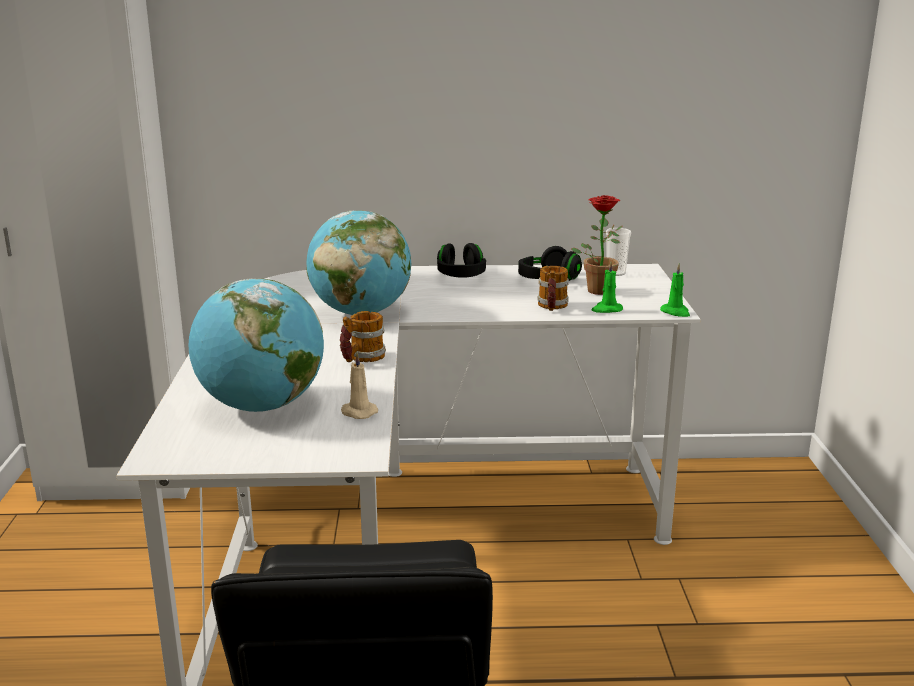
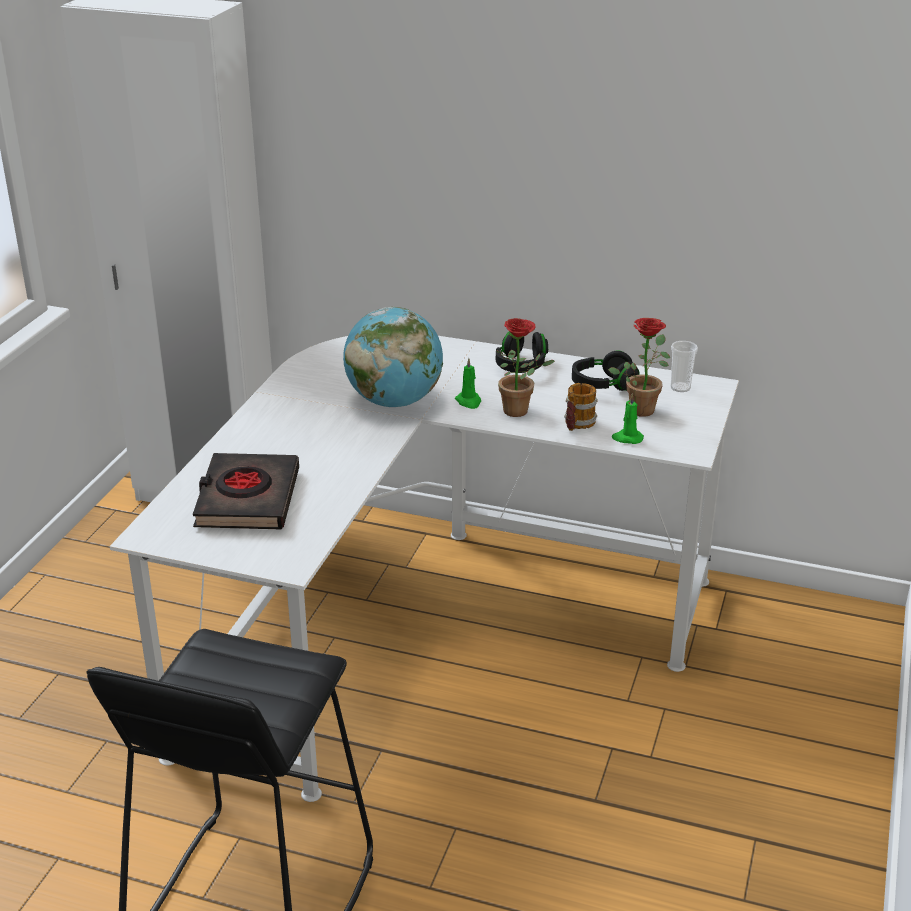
camera: 20 degrees right, 10 degrees up
(261, 407) = (247, 499): globe -> black book
(358, 412) = (318, 521): beige candle -> none
(361, 358) = (359, 459): mug -> none
(491, 304) = (521, 411): none -> potted plant
(675, 312) = (693, 454): green candle -> green candle (469, 402)

